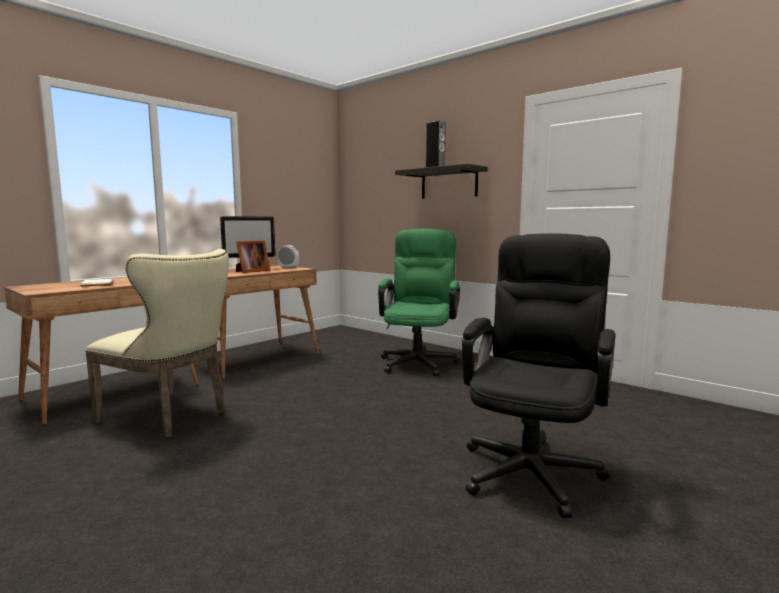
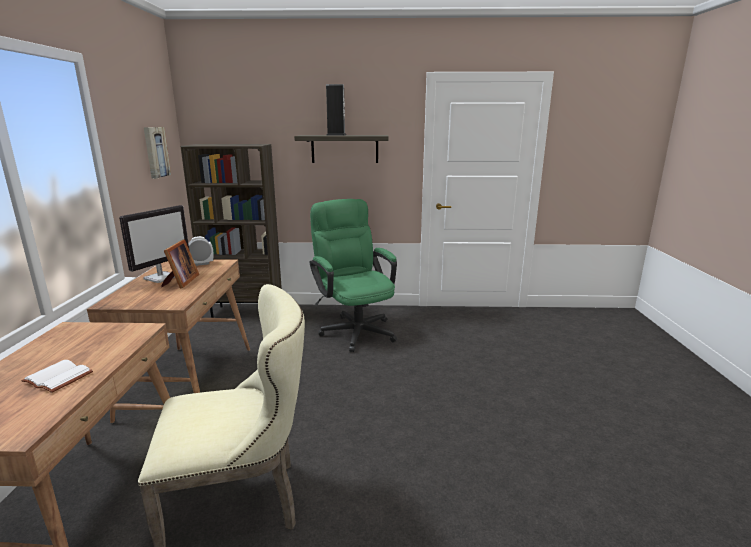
camera: 40 degrees left, 10 degrees up
(303, 188) = (155, 152): none -> picture
(358, 334) = (245, 312): none -> brown bookcase
(533, 466) = (570, 400): black office chair -> none

